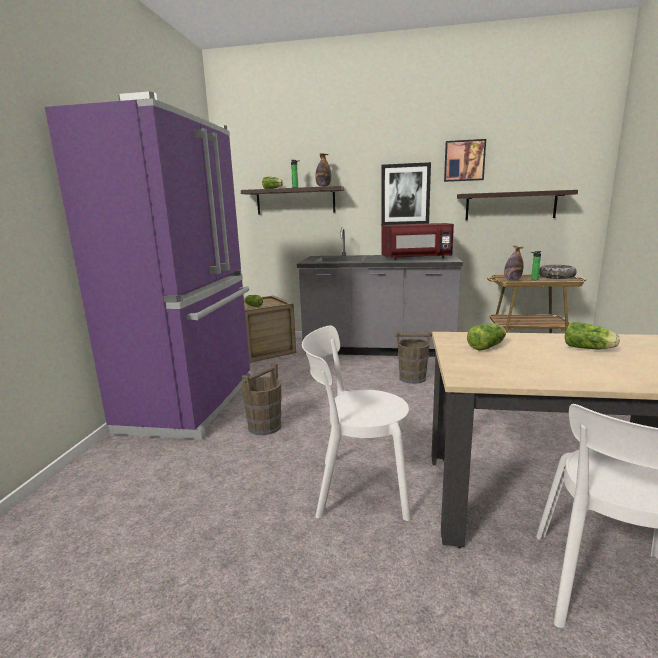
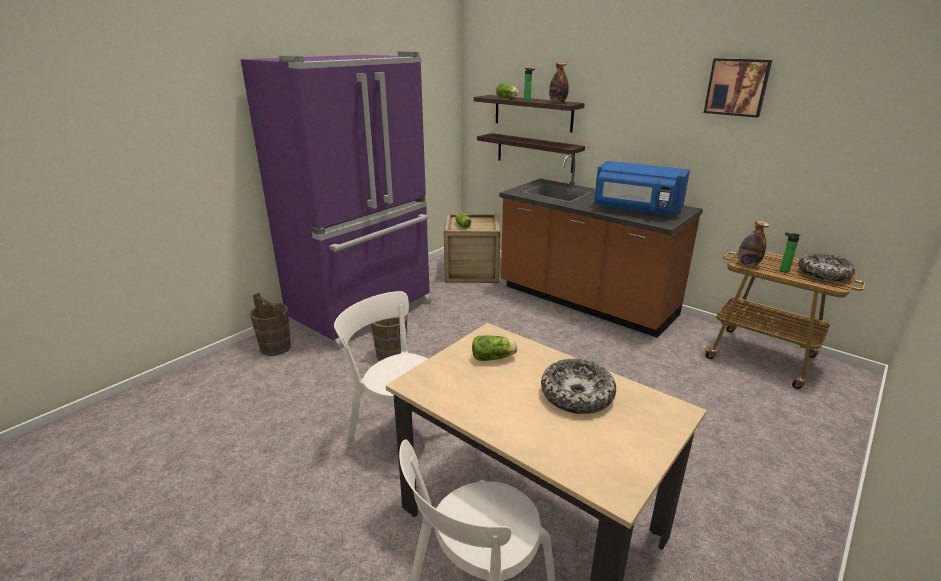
camera: 30 degrees right, 10 degrees up
(378, 349) = (585, 302): grey counter -> brown counter
(405, 194) = (654, 122): picture -> none
(412, 378) = (575, 349): brown bucket -> brown bucket (275, 347)
(416, 258) = (636, 210): red microwave -> blue microwave
(510, 205) = (794, 158): shelf -> shelf (535, 152)
(589, 349) = (577, 395): lettuce -> bowl

